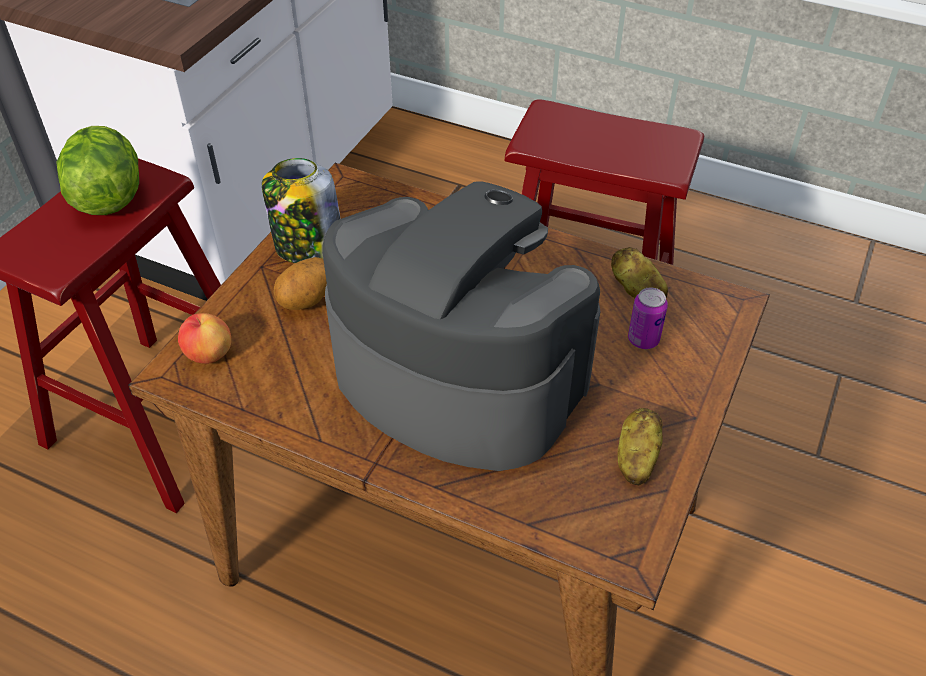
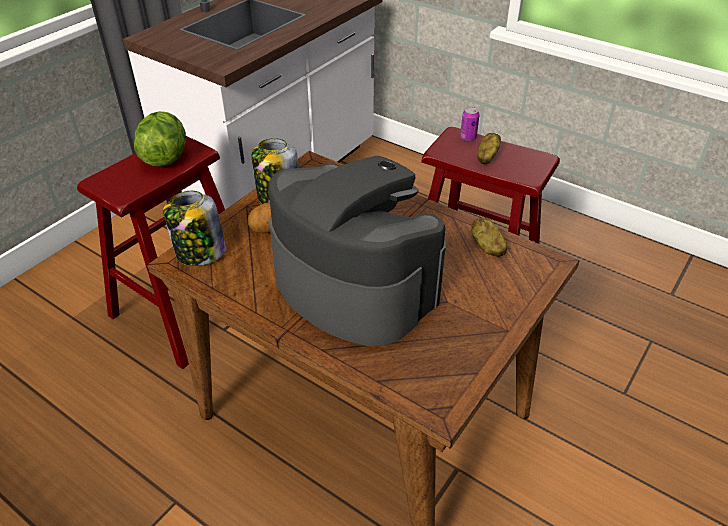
camera: 10 degrees right, 5 degrees down
(208, 354) = (200, 253): apple -> jar
(636, 458) = (460, 350): potato -> potato (486, 157)
(643, 339) = (484, 278): can -> can (468, 138)

